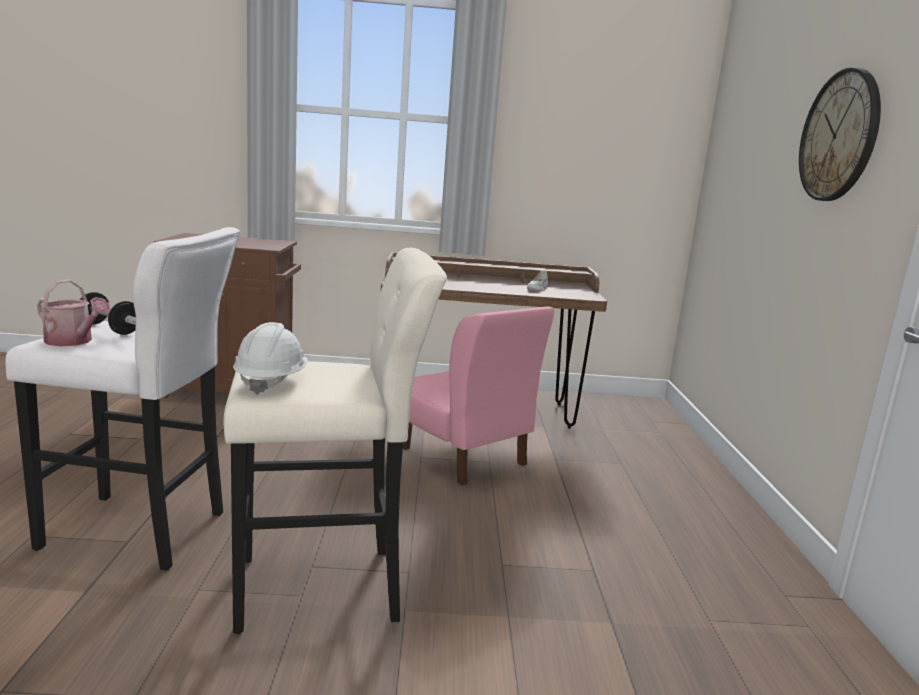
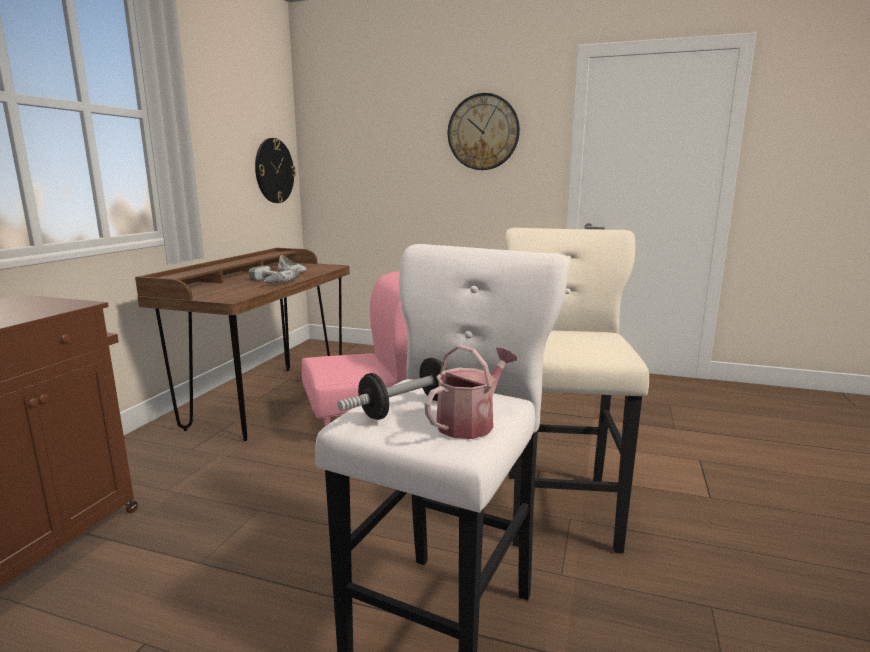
camera: 70 degrees left, 0 degrees up
(271, 381) = (592, 349): white hard hat -> none
(476, 286) = (268, 282): none -> power drill
(644, 183) = (274, 171): none -> wall clock

